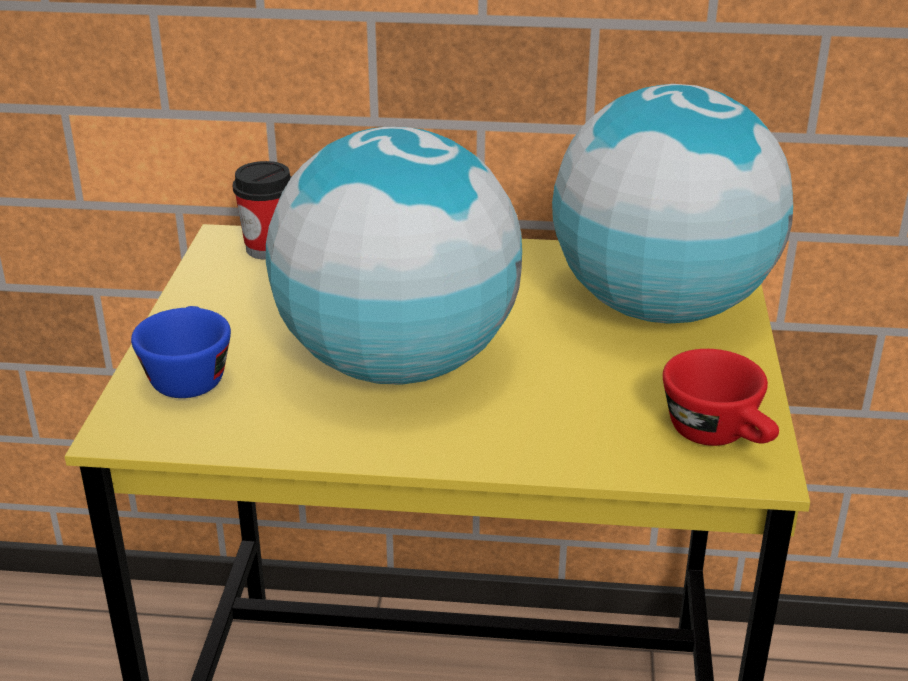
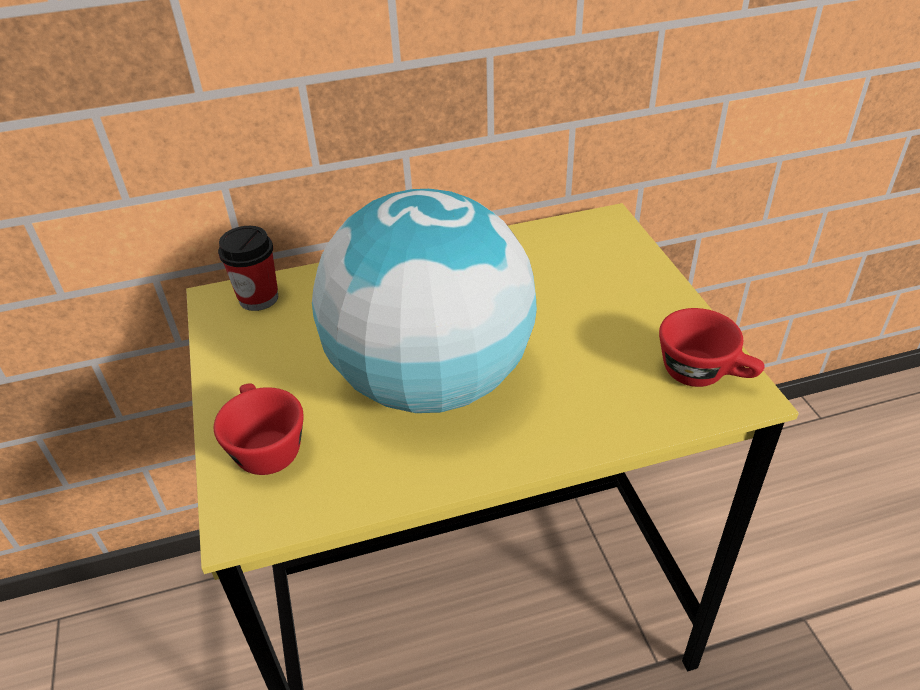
camera: 20 degrees left, 10 degrees up
(188, 375) = (264, 446): blue cup -> red cup
(659, 307) = (591, 271): globe -> none

